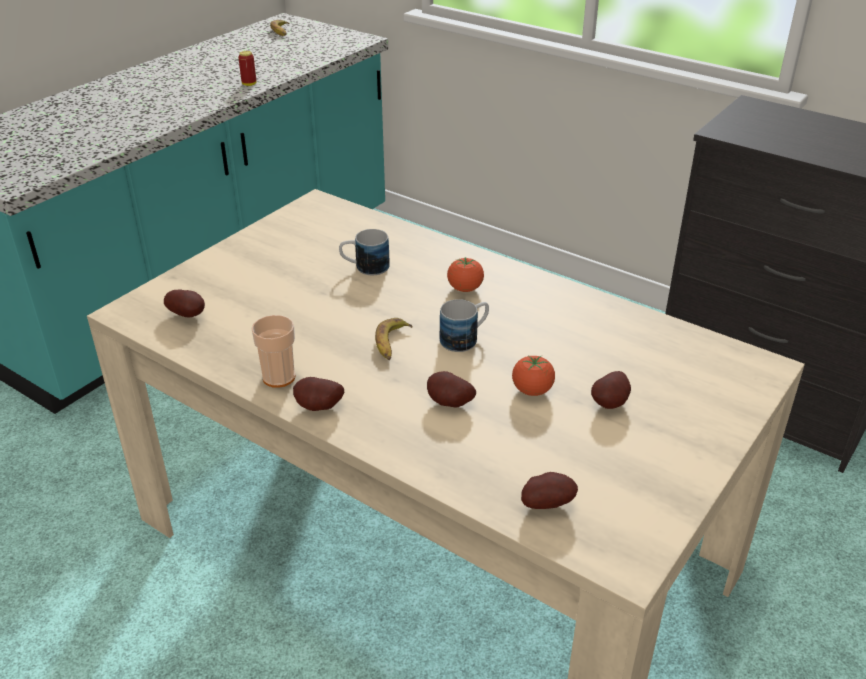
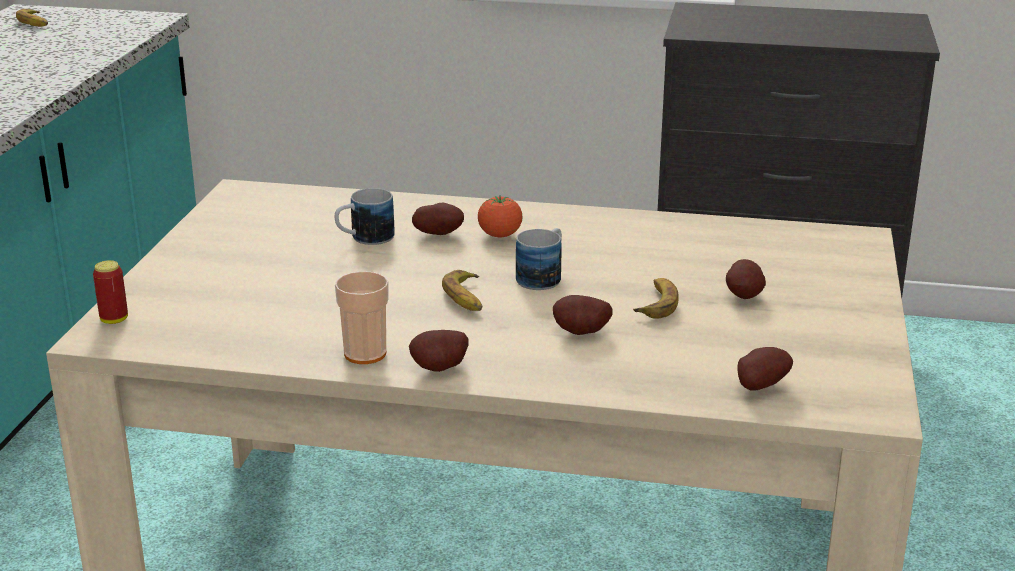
camera: 25 degrees left, 10 degrees down
(188, 315) = (188, 323): potato -> potato (439, 234)
(249, 84) = (51, 79): can -> can (114, 320)
(532, 390) = (656, 303): tomato -> banana

